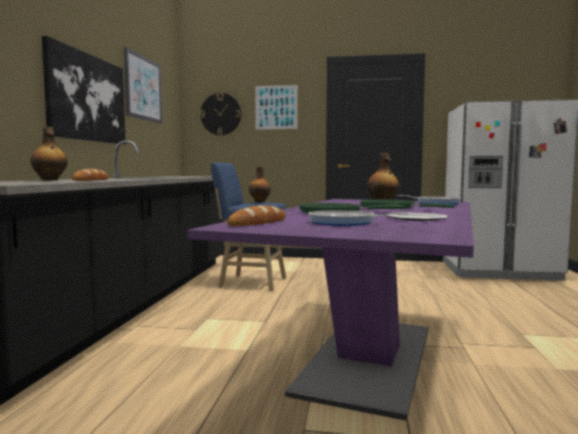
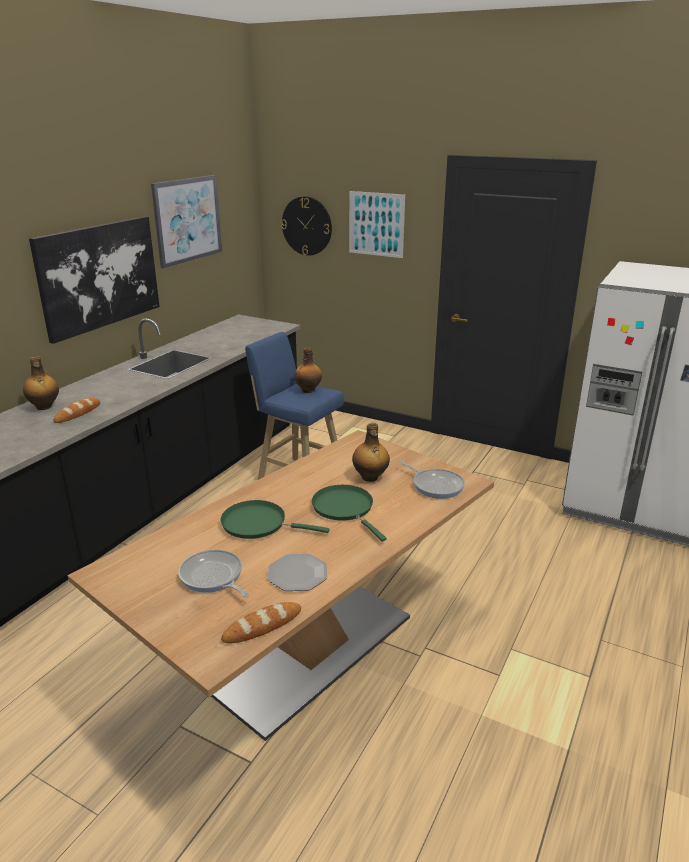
camera: 20 degrees right, 20 degrees up
(258, 223) = (141, 561): bread -> bread (262, 626)
(368, 359) = (308, 649): purple dining table -> beige dining table

